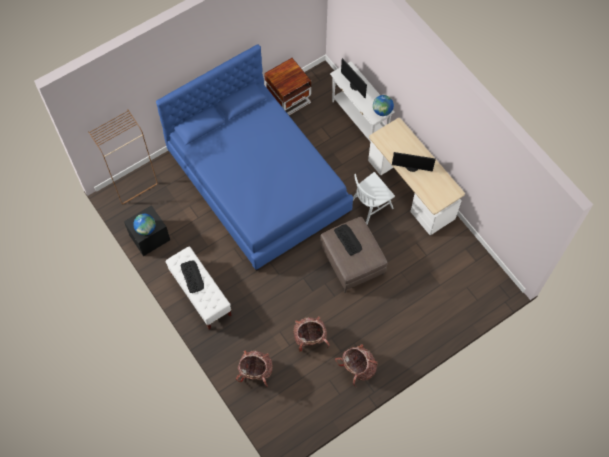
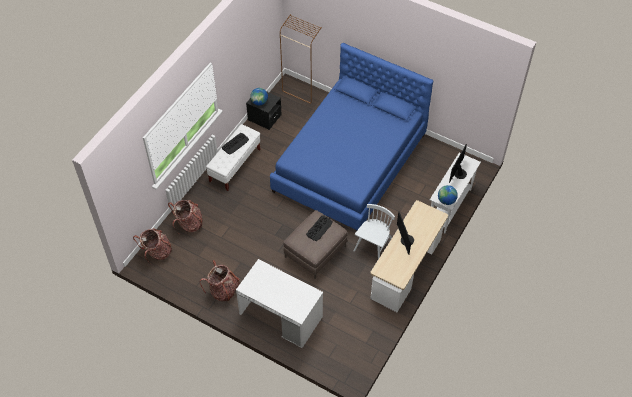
camera: 65 degrees right, 10 degrees down
(288, 99) = (436, 153): nightstand -> none
(310, 338) = (233, 249): backpack -> backpack (157, 252)
(370, 205) = (373, 245): white chair -> white chair turned 90 degrees clockwise
(412, 325) = (280, 316): none -> white desk

